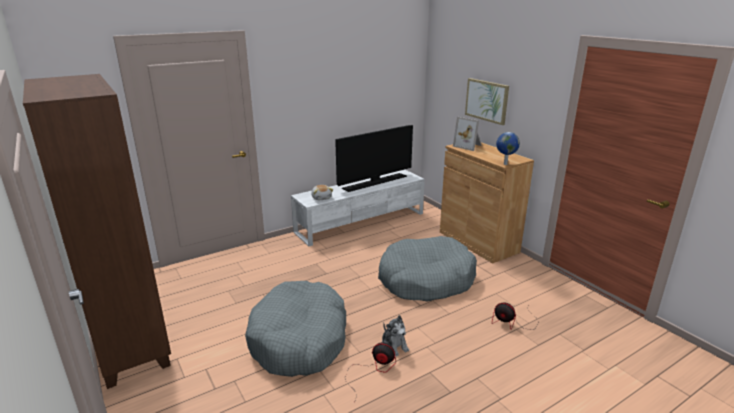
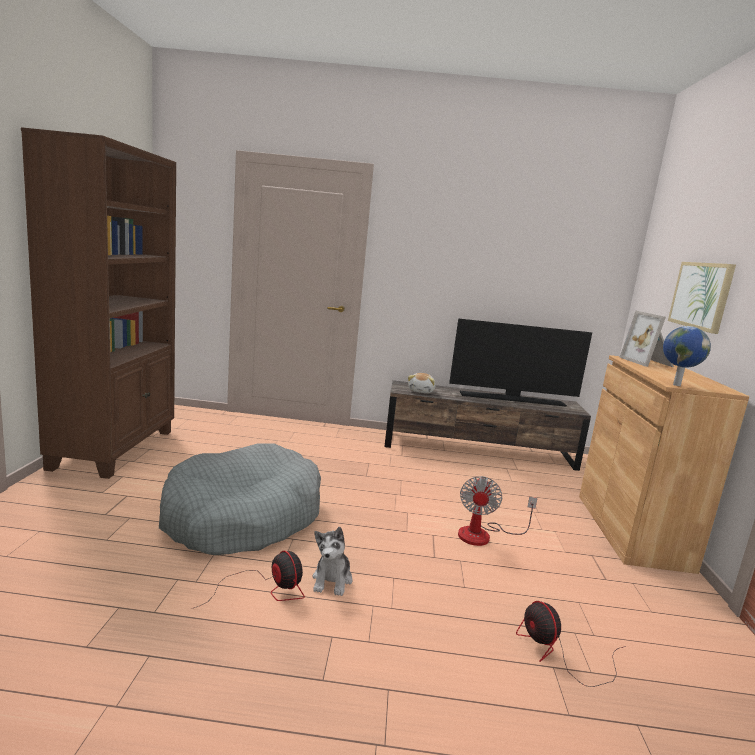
camera: 35 degrees right, 10 degrees down
(361, 222) = (479, 450): white tv stand -> brown tv stand
(425, 279) = (483, 535): grey dog bed -> fan

